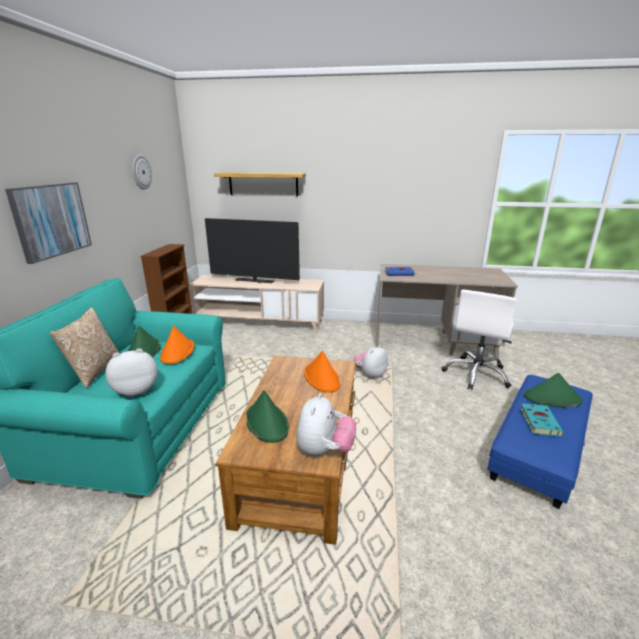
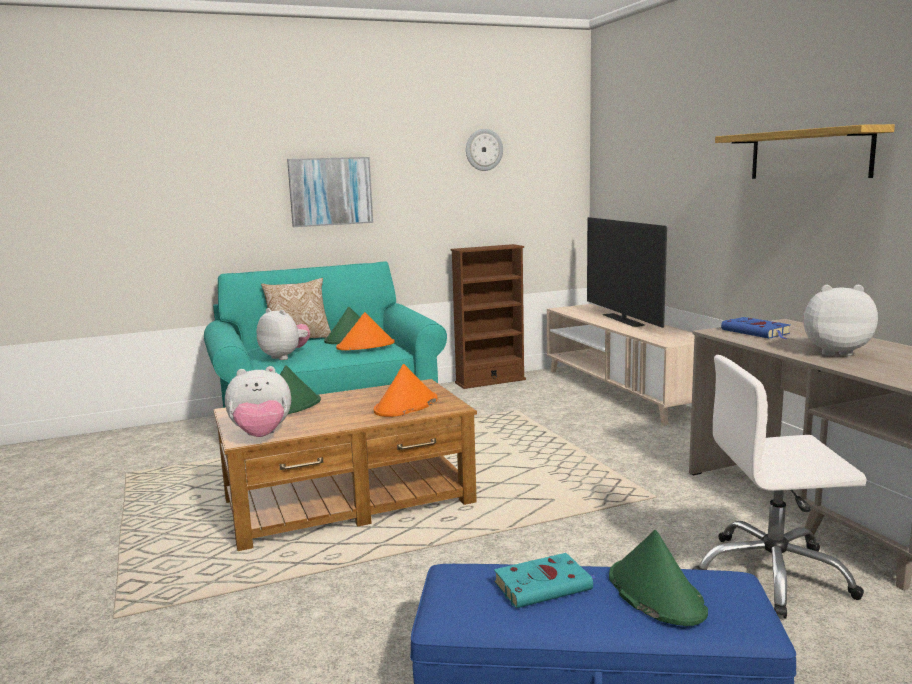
camera: 60 degrees right, 10 degrees down
(263, 184) = (659, 166): shelf -> shelf (809, 154)
(370, 375) = (601, 489): plush toy -> plush toy (834, 352)

